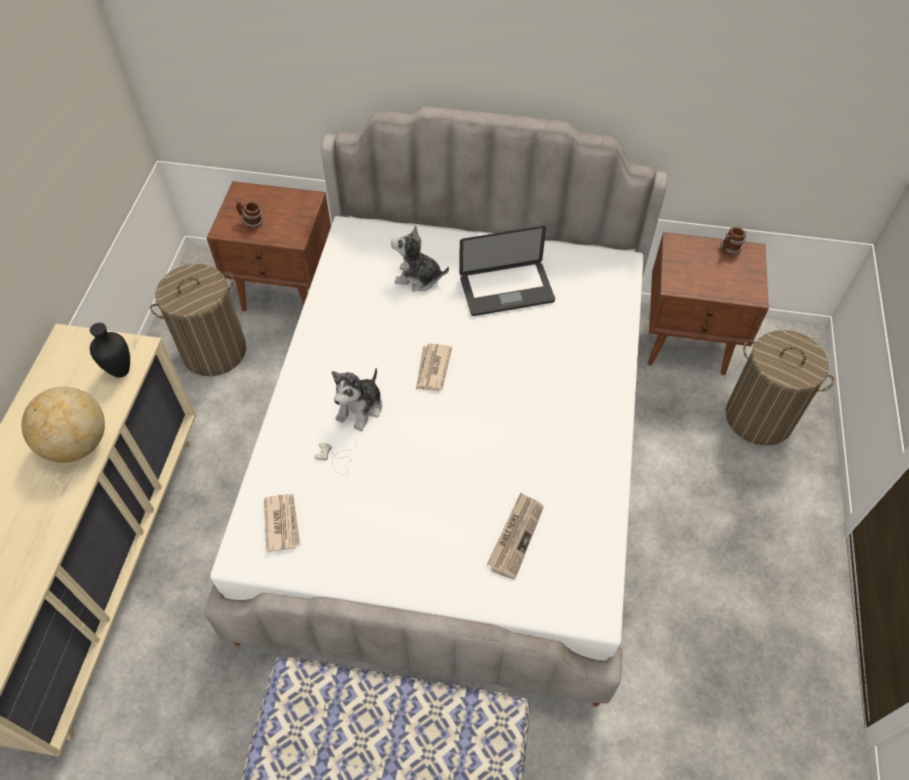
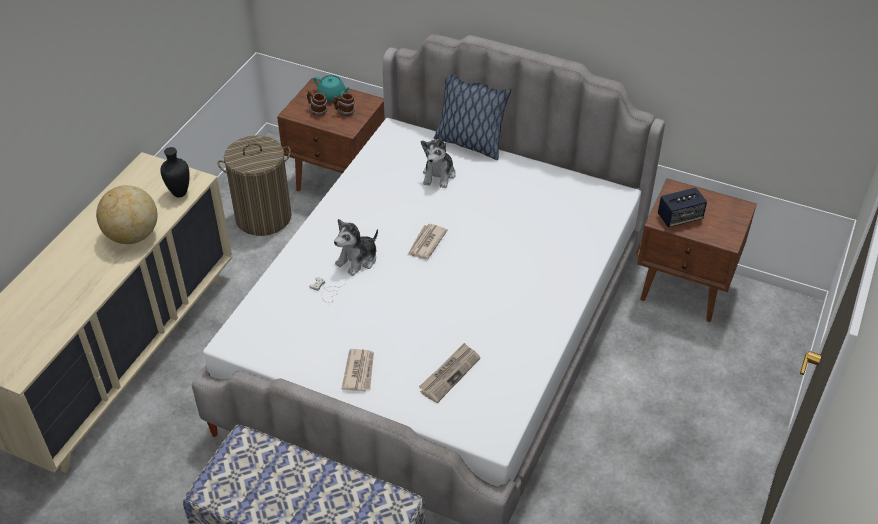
camera: 15 degrees right, 10 degrees down
(263, 199) = (332, 95): none -> turquoise teapot
(282, 523) = (269, 326): newspaper -> newspaper (359, 371)
(418, 278) = (439, 175): plush toy -> plush toy turned 105 degrees counterclockwise
(439, 231) = (469, 143): none -> pillow
(506, 290) = (510, 197): laptop -> none
(694, 277) = (679, 217): none -> speaker
(729, 250) = (721, 202): mug -> mug (345, 112)
(758, 417) = (728, 362): laundry basket -> none

